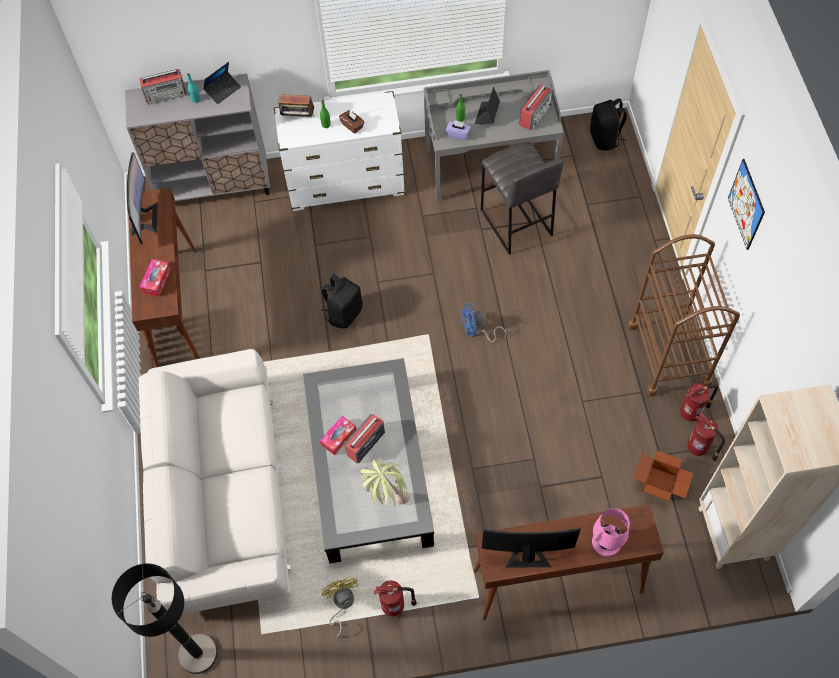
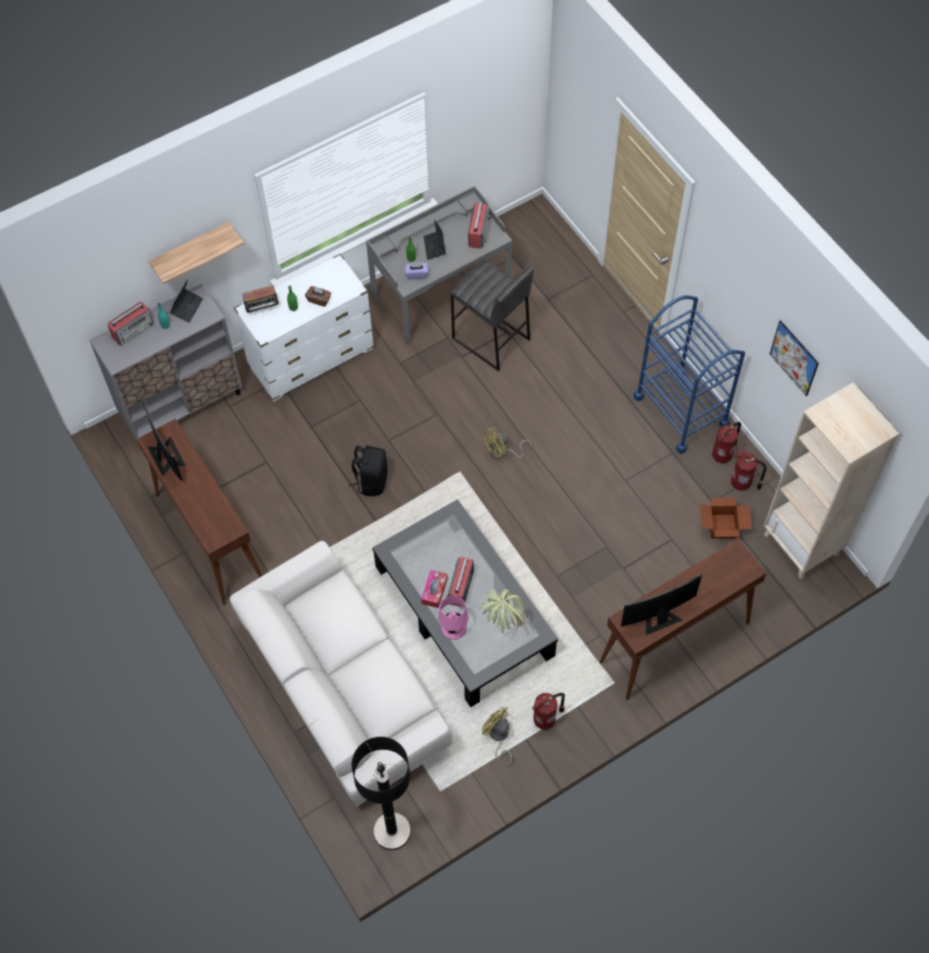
camera: 25 degrees left, 0 degrees up
(156, 280) = (210, 509): tissue box -> none
(238, 34) = (191, 250): none -> shelf
(476, 331) = (502, 452): blue fan -> yellow fan
(605, 138) = (536, 230): black backpack -> none
(606, 542) = (717, 582): pink table lamp -> pink table lamp (453, 627)
(668, 354) = (681, 410): brown cart -> blue cart
(746, 204) = (720, 257): picture -> picture (794, 358)

